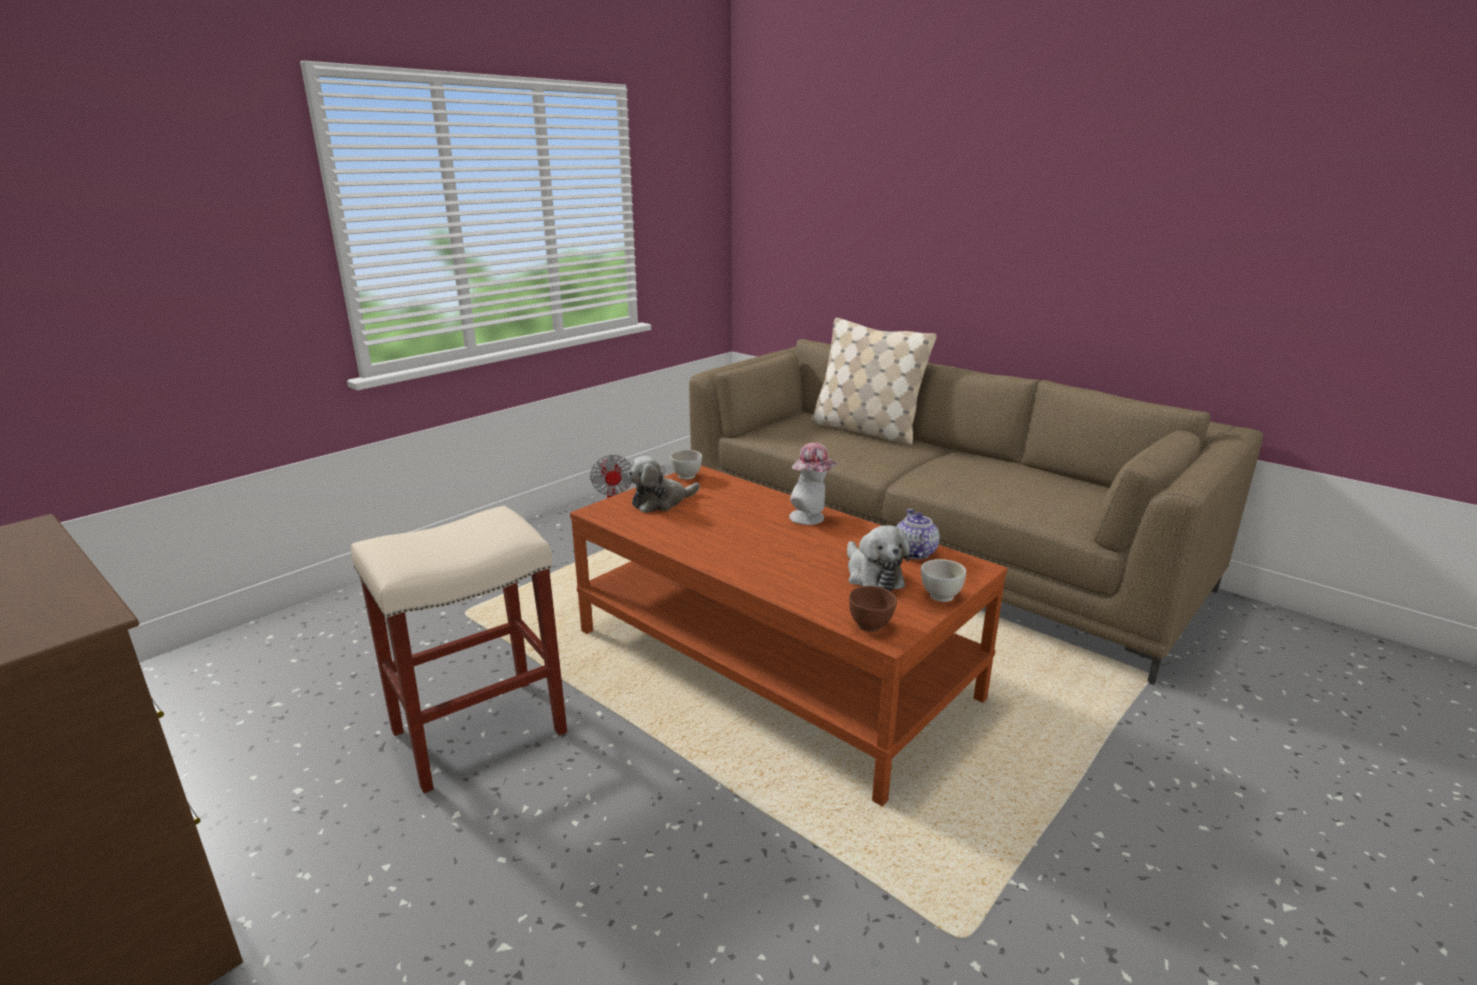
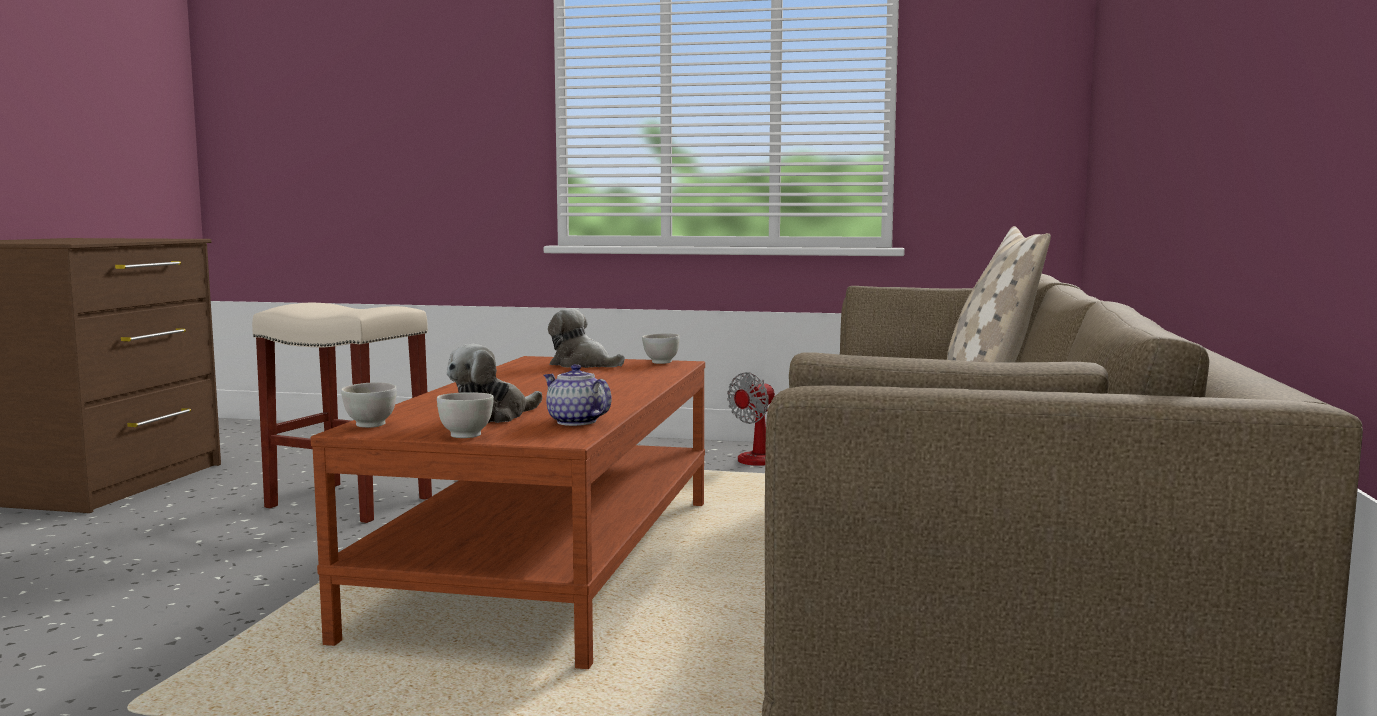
camera: 60 degrees right, 15 degrees down
(811, 518) = (616, 393): hat -> none
(870, 626) = (370, 425): brown bowl -> white bowl
(914, 552) = (575, 421): teapot -> teapot turned 105 degrees counterclockwise

